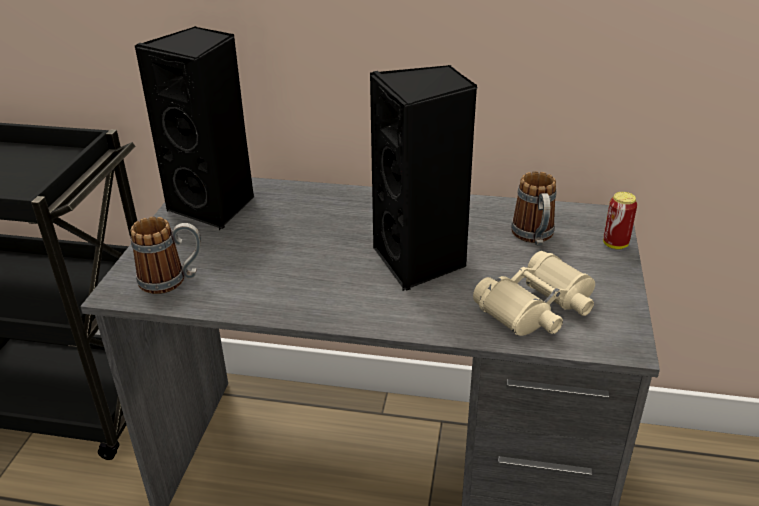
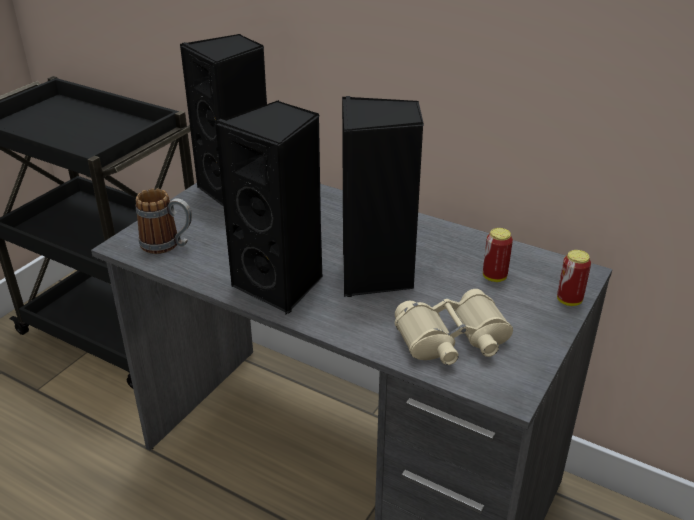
camera: 20 degrees right, 0 degrees up
(329, 294) = (282, 285): none -> black speaker
(534, 238) = (494, 277): mug -> can

